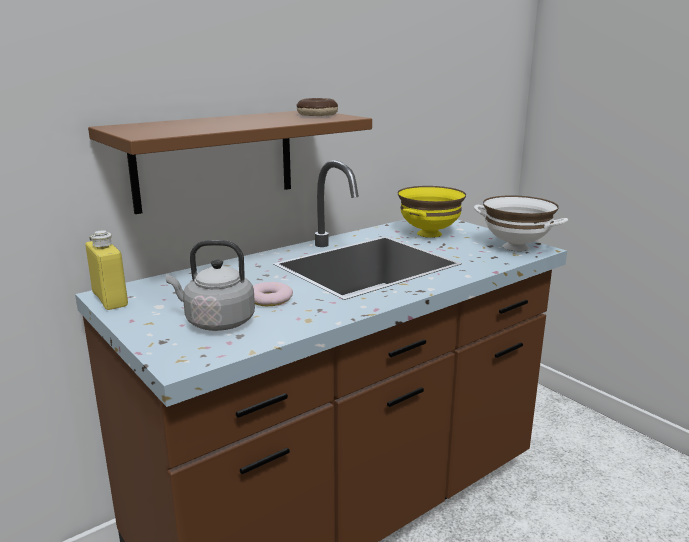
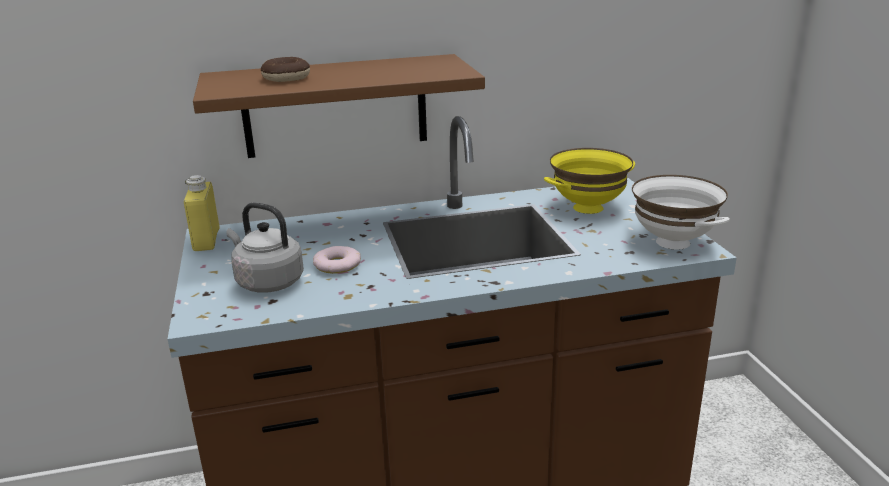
camera: 25 degrees right, 5 degrees up
(317, 115) = (437, 66): donut -> donut (286, 78)

